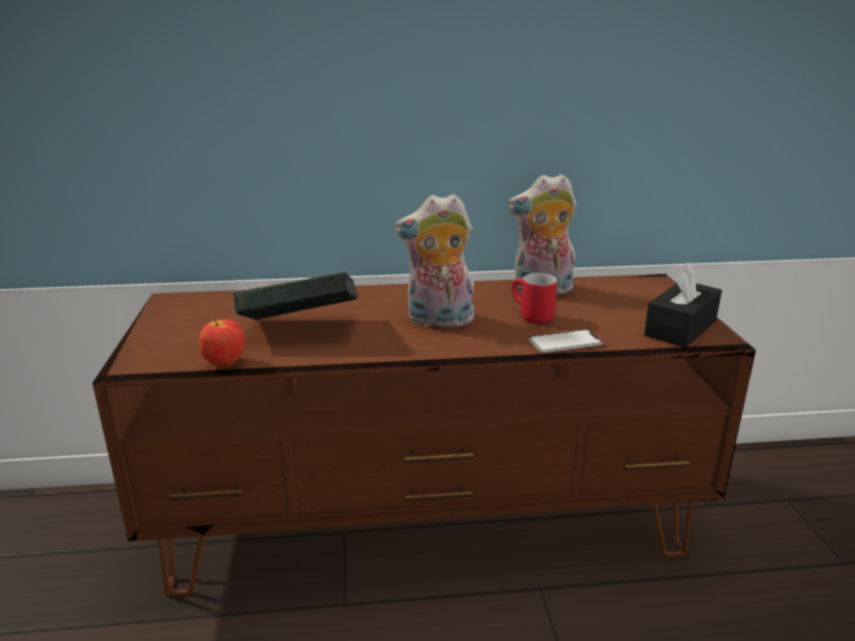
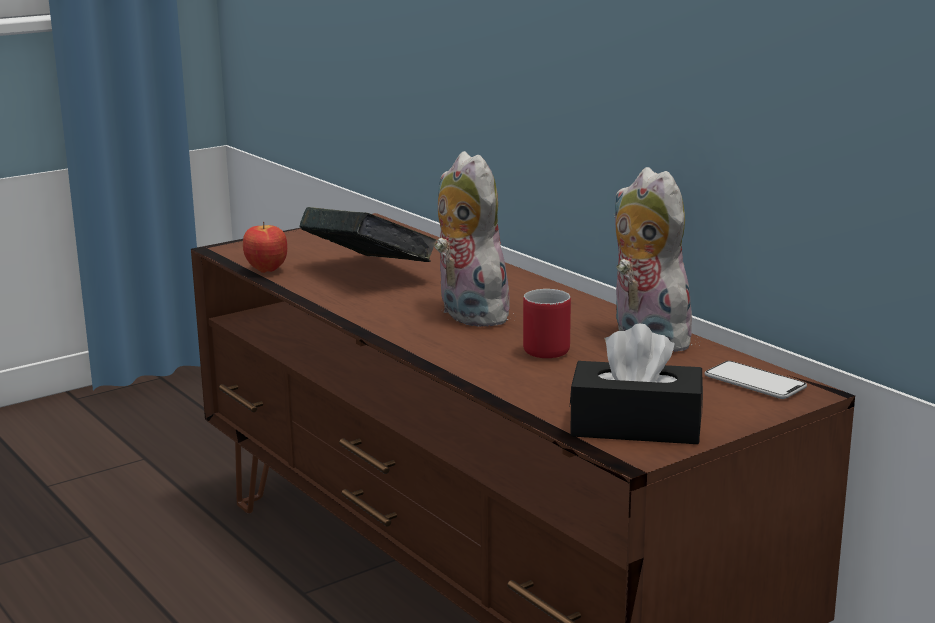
camera: 60 degrees right, 5 degrees down
(565, 343) = (492, 376): phone -> phone (754, 382)

